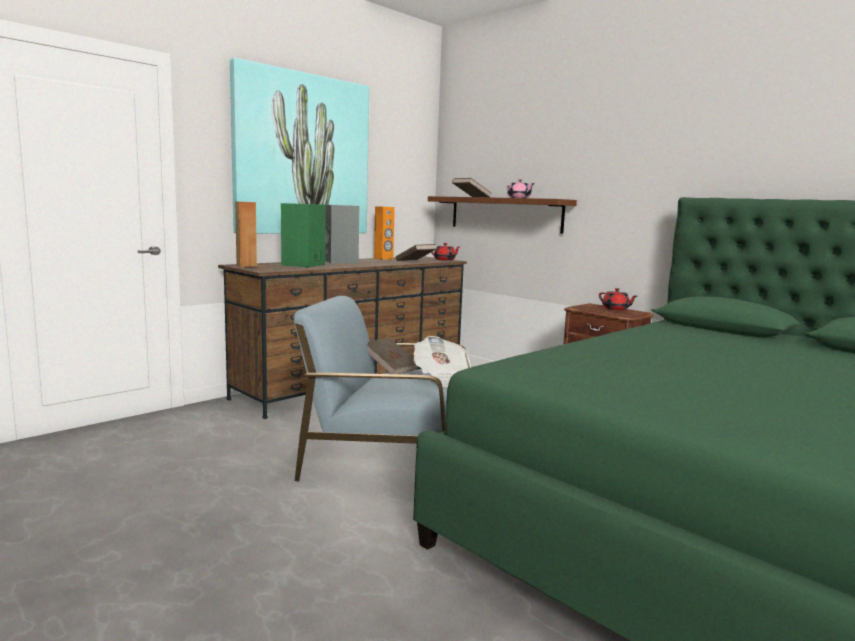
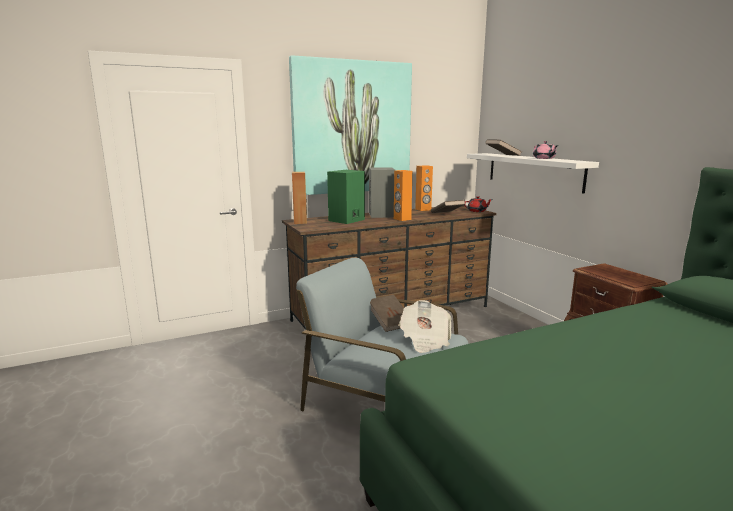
camera: 20 degrees right, 5 degrees up
(369, 264) = (402, 219): none -> orange speaker
(505, 214) = (533, 171): brown shelf -> white shelf
(616, 309) = (627, 274): red teapot -> none

